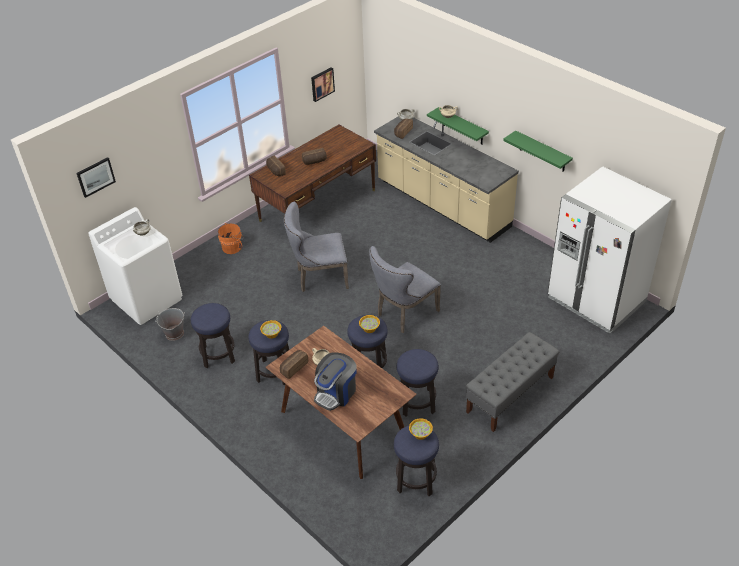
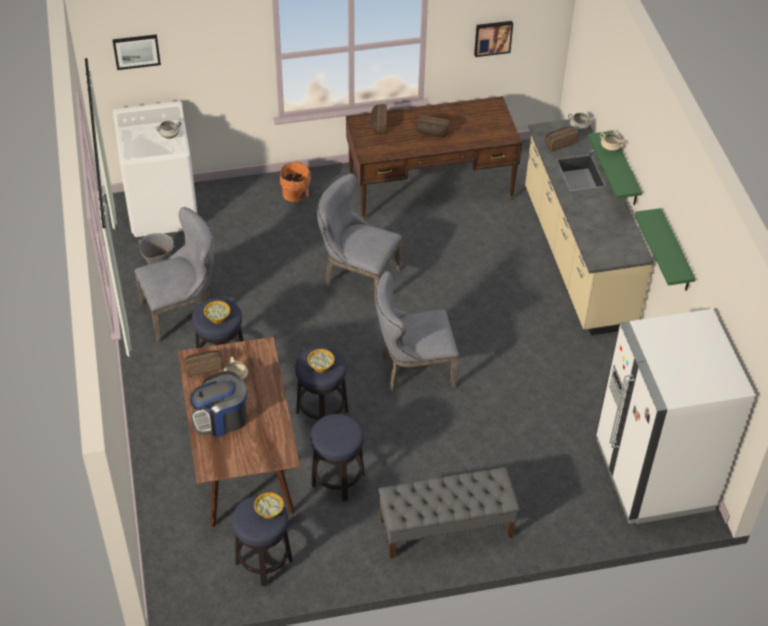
camera: 30 degrees right, 5 degrees up
(218, 355) = (183, 312): stool -> grey chair

